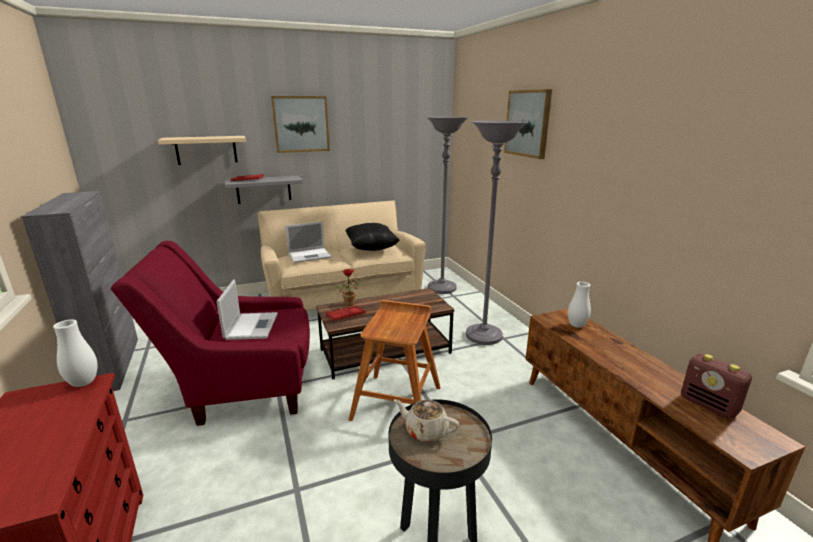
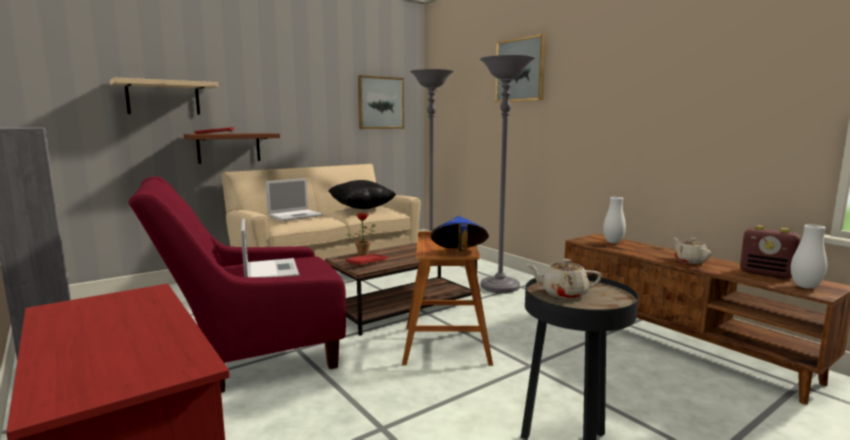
camera: 15 degrees left, 10 degrees down
(83, 383) = (136, 292): white vase -> white vase (805, 286)
(263, 189) = (229, 147): grey shelf -> brown shelf
(301, 124) = (273, 76): picture -> picture (380, 103)
(399, 336) = (459, 253): none -> blue hat
(636, 369) = (689, 261): none -> beige teapot

